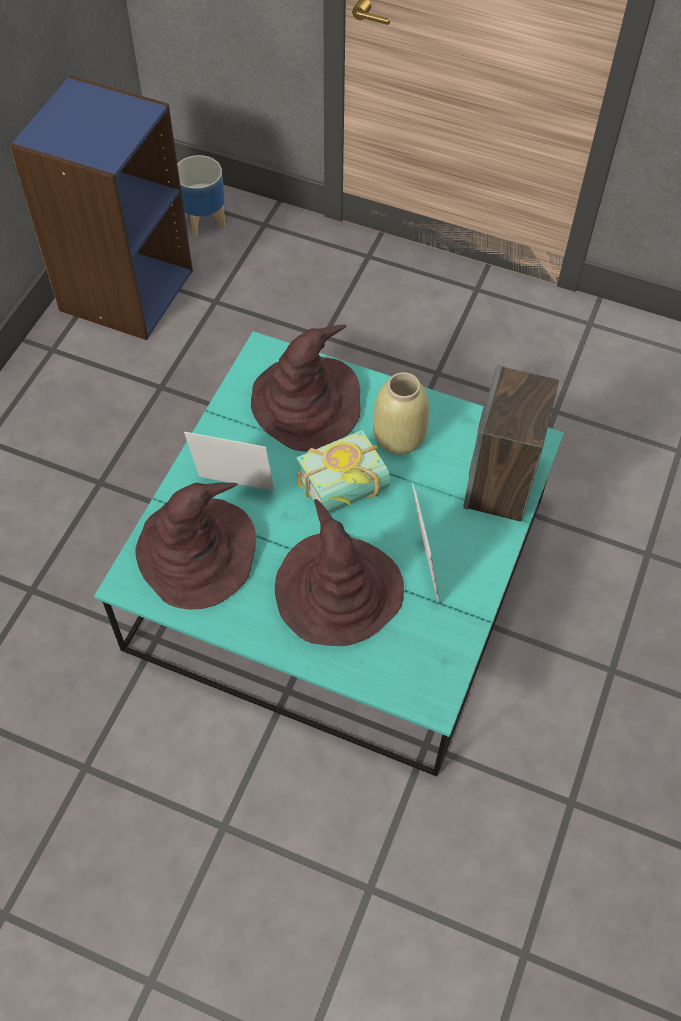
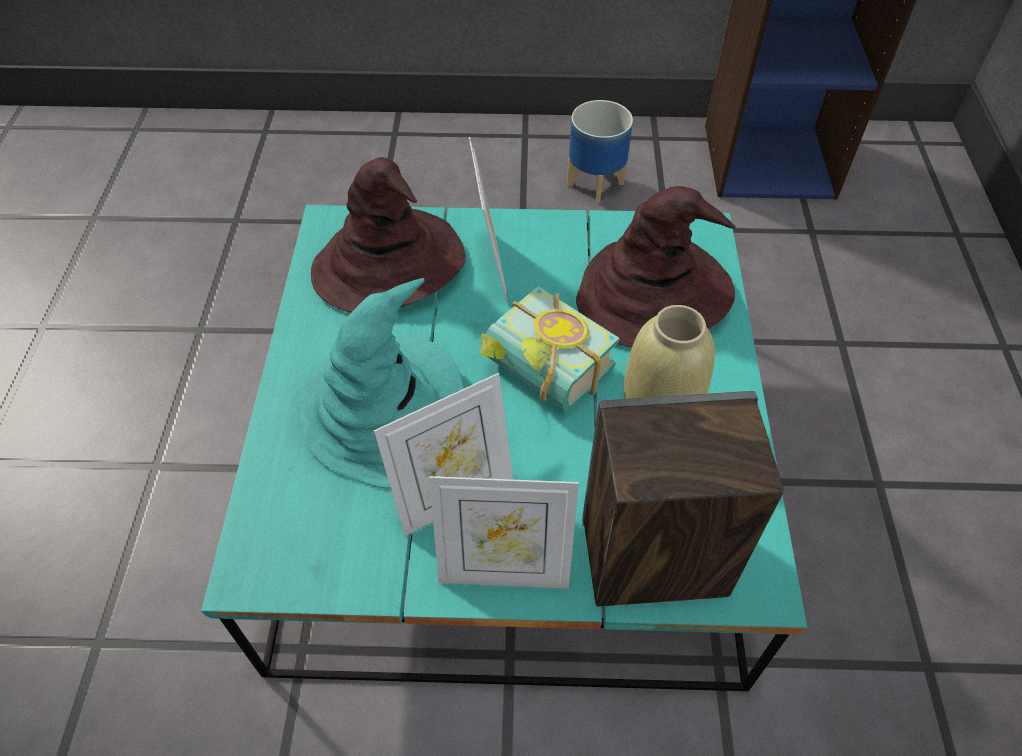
camera: 70 degrees right, 5 degrees down
(204, 221) = (913, 185): planter -> planter (596, 184)
(338, 591) = (386, 412): brown hat -> turquoise hat
(483, 560) = (504, 572): none -> picture frame

